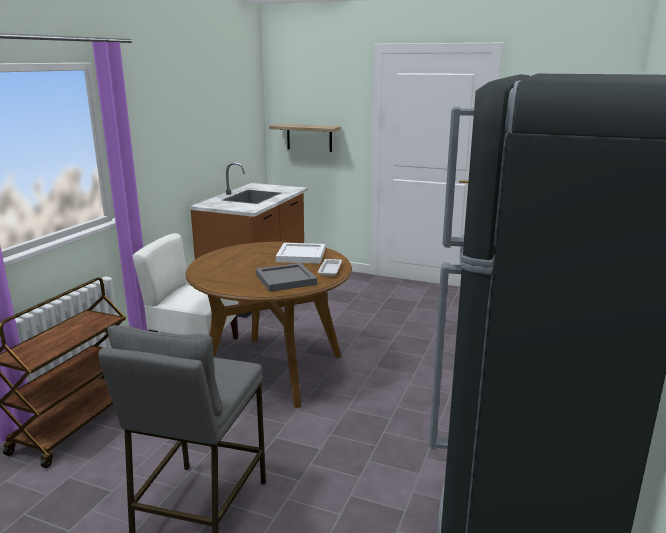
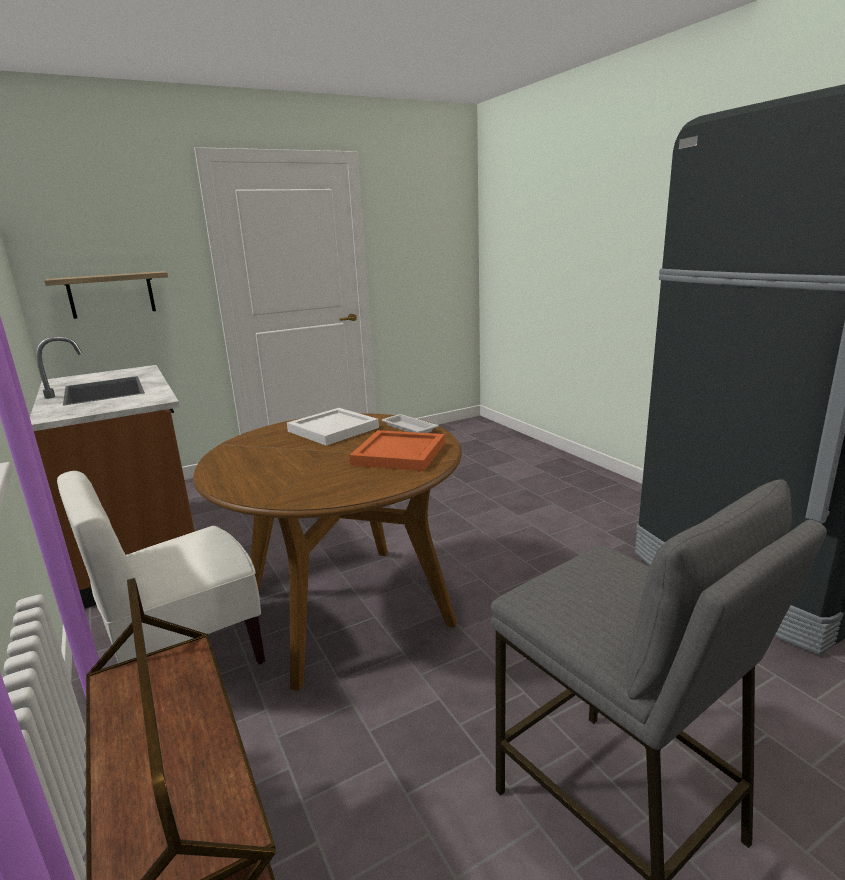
camera: 50 degrees left, 0 degrees up
(285, 279) = (397, 454): grey tray -> orange tray

